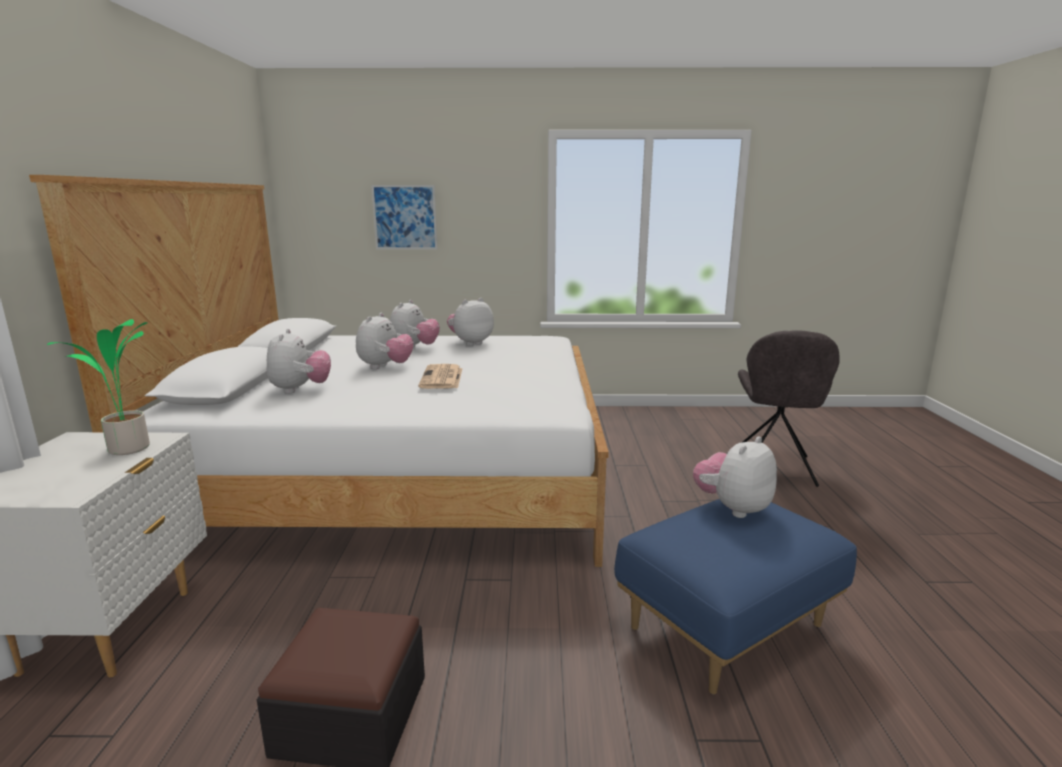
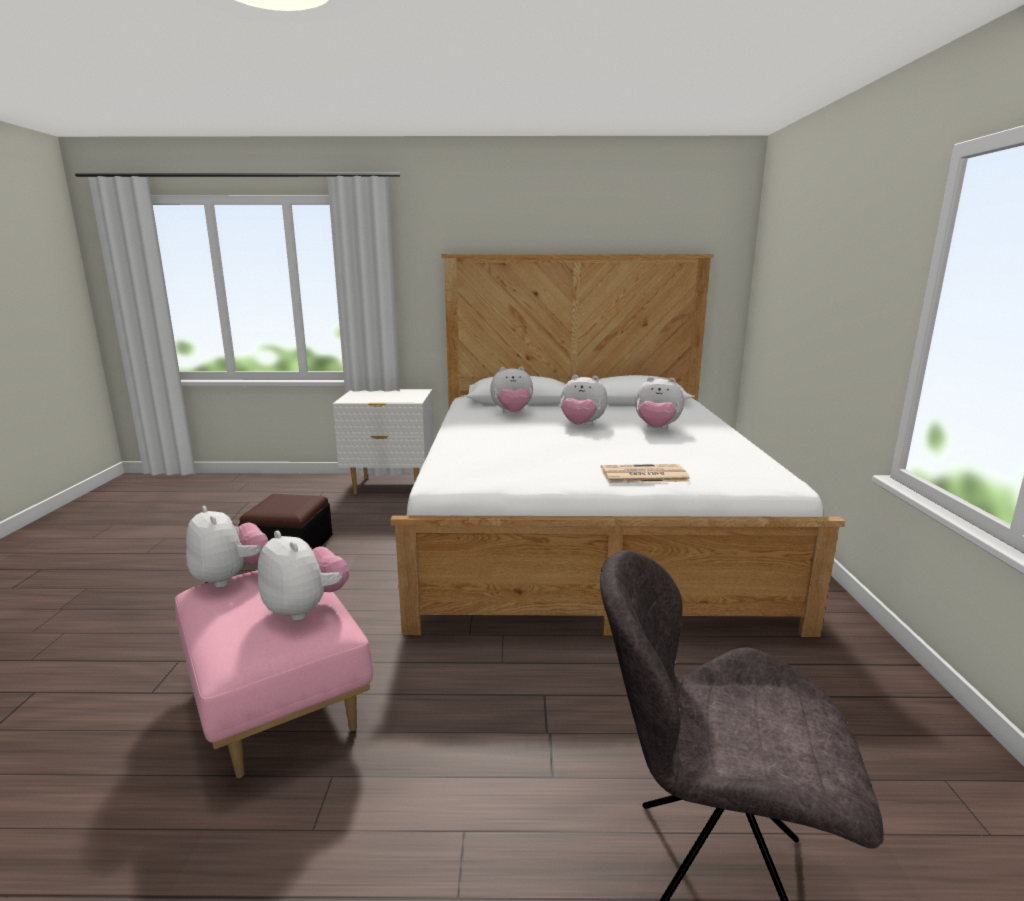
camera: 90 degrees right, 0 degrees up
(128, 450) = (399, 399): potted plant -> none
(405, 217) = (810, 291): picture -> none
(442, 378) = (537, 439): newspaper -> newspaper (643, 475)
(470, 343) = (699, 445): plush toy -> plush toy (230, 578)
(727, 628) = (275, 701): blue ottoman -> pink ottoman

